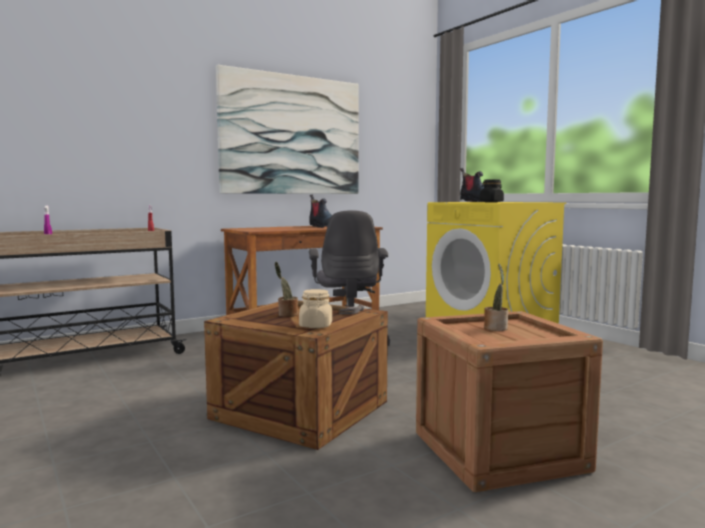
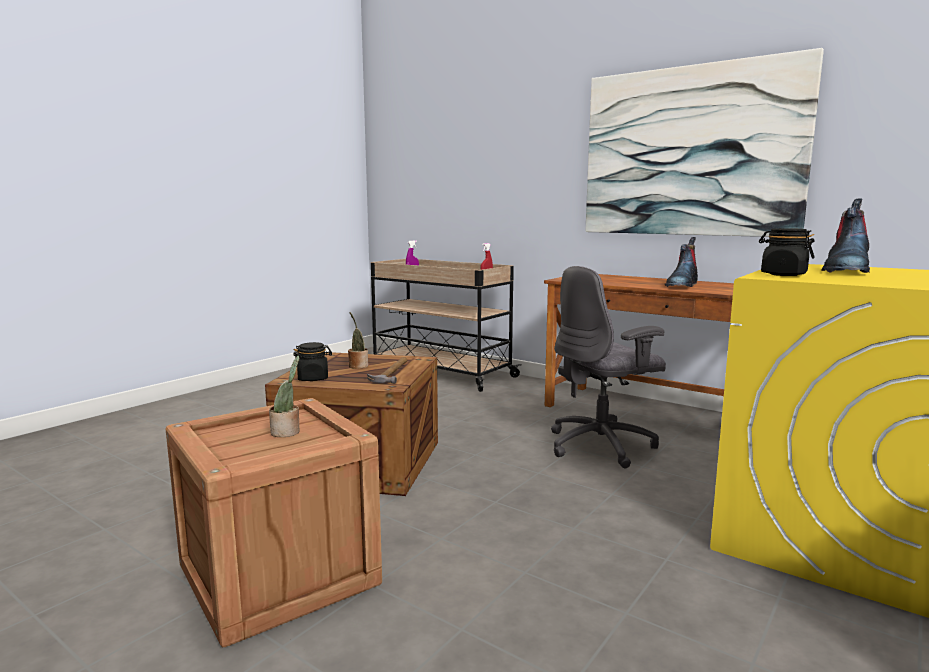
camera: 70 degrees right, 5 degrees up
(316, 326) = (313, 378): beige jar -> black jar

